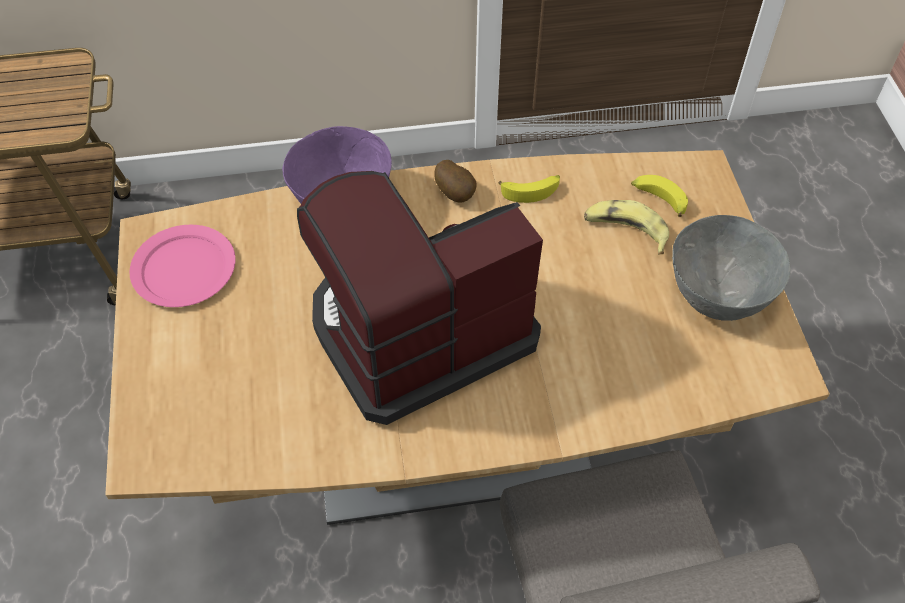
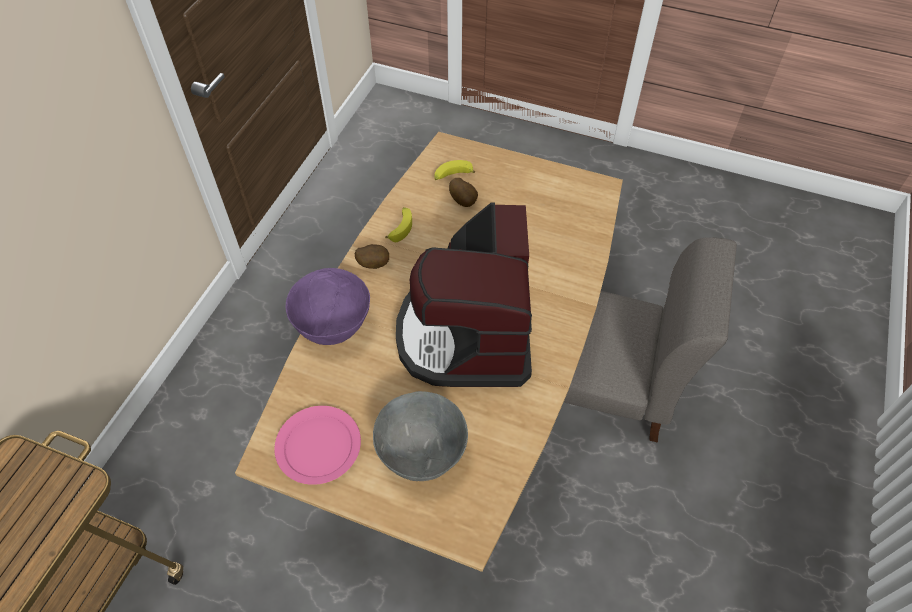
camera: 60 degrees left, 0 degrees up
(625, 231) = (464, 201): banana -> potato
(718, 298) = (537, 188): grey bowl -> grey bowl (423, 454)

